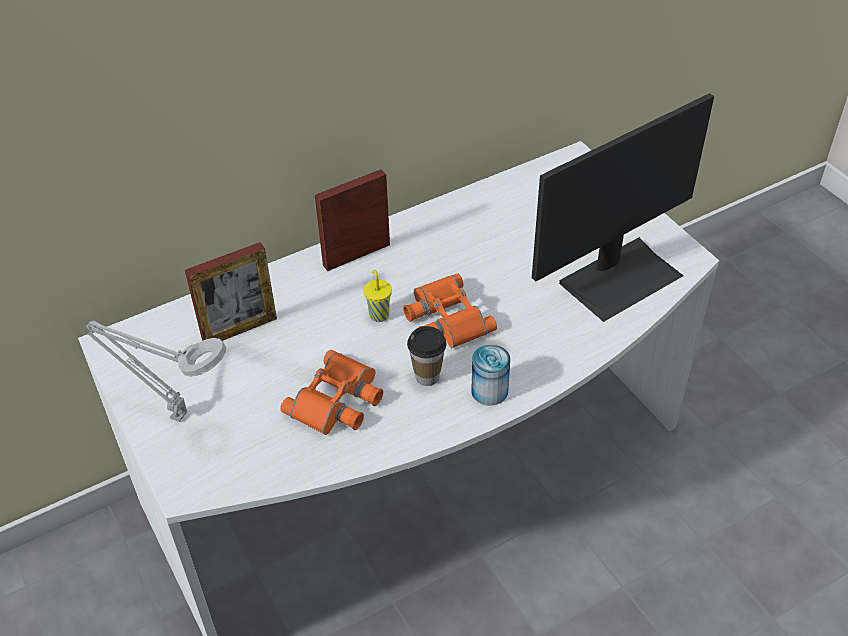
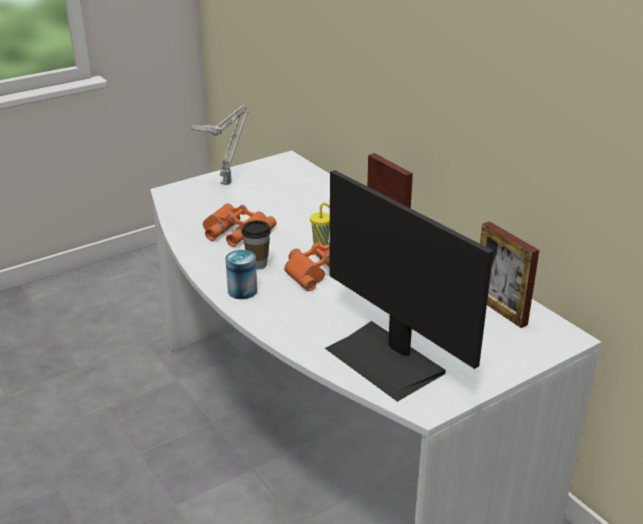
camera: 85 degrees right, 15 degrees down
(239, 329) = (302, 195): picture frame -> picture frame (500, 310)

